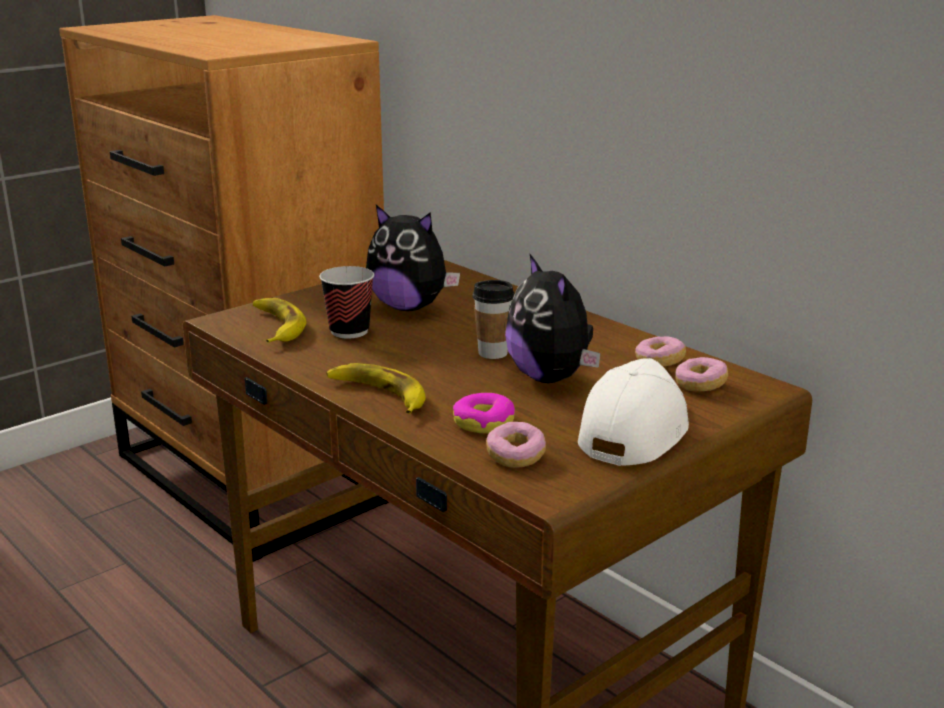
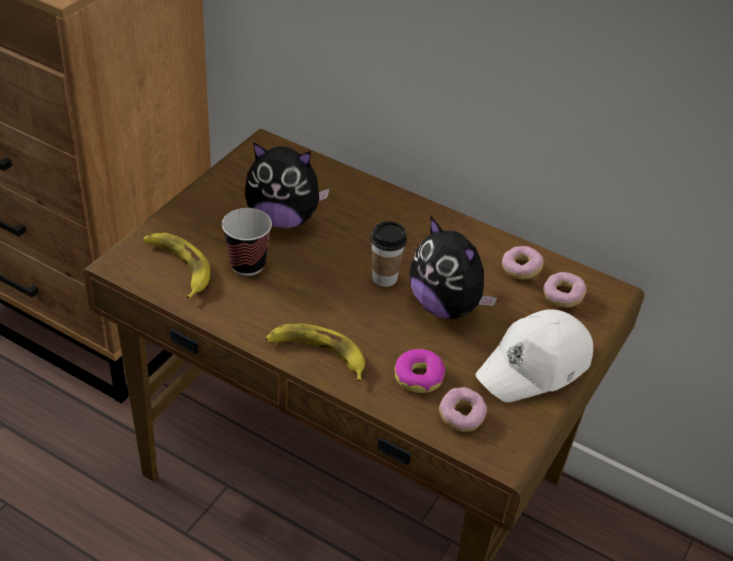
camera: 20 degrees left, 20 degrees up
(634, 431) = (535, 367): white cap -> white cap turned 135 degrees counterclockwise

